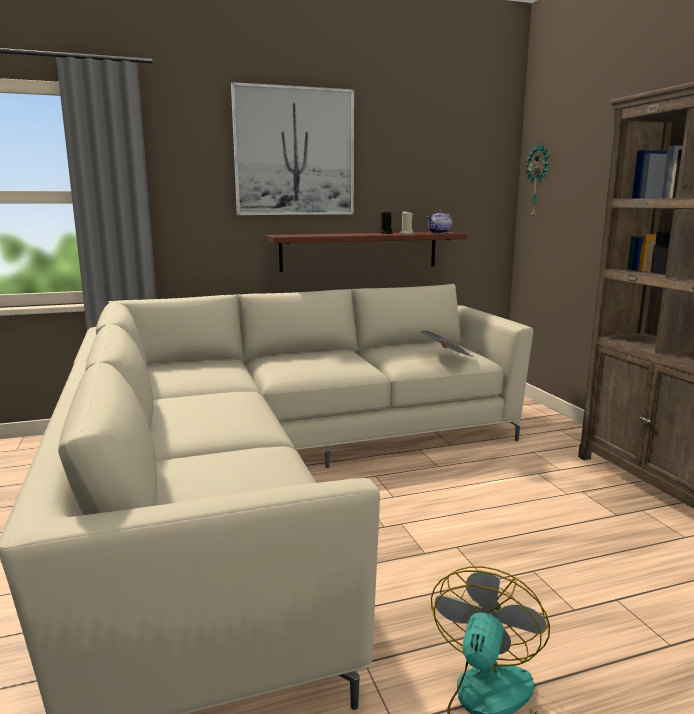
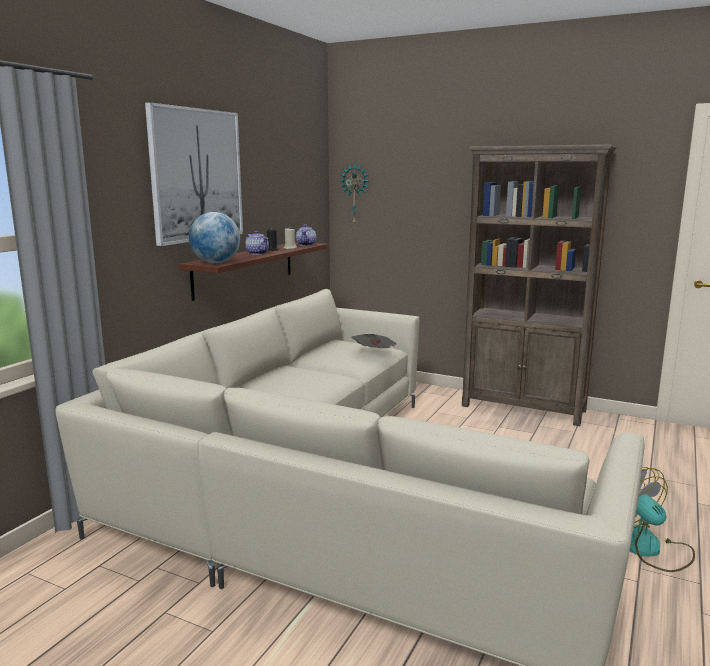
camera: 45 degrees left, 0 degrees up
(288, 235) = (216, 263): none -> globe
(358, 234) = (257, 253): none -> teapot

